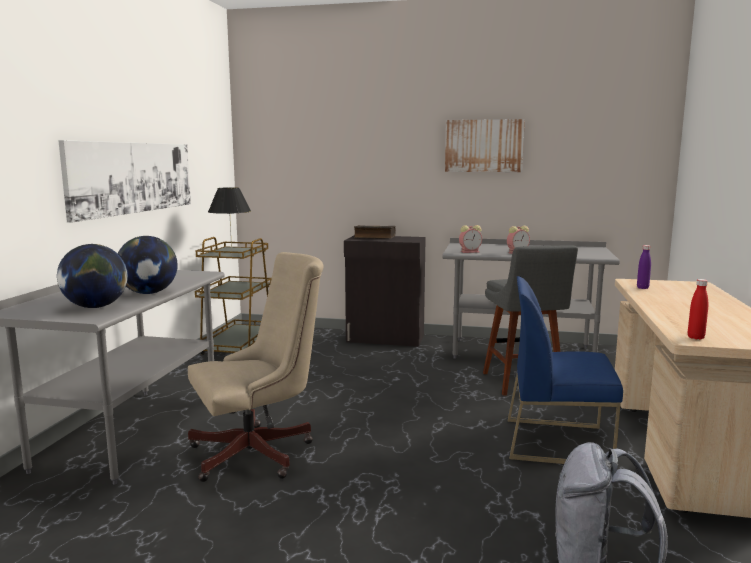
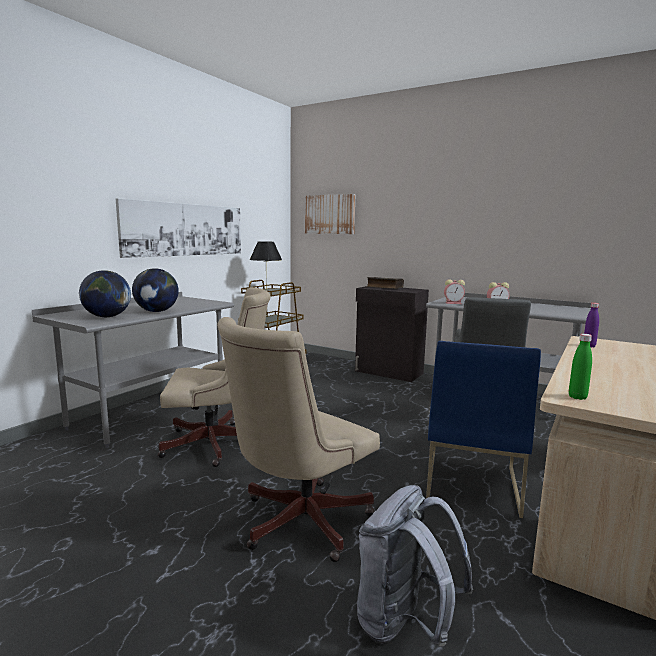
camera: 20 degrees right, 0 degrees up
(427, 516) = (297, 523): none -> beige office chair
(484, 146) = (484, 211): picture -> picture (330, 214)
(557, 442) = (470, 483): blue chair -> blue chair turned 105 degrees counterclockwise
(695, 337) = (577, 397): red bottle -> green bottle

